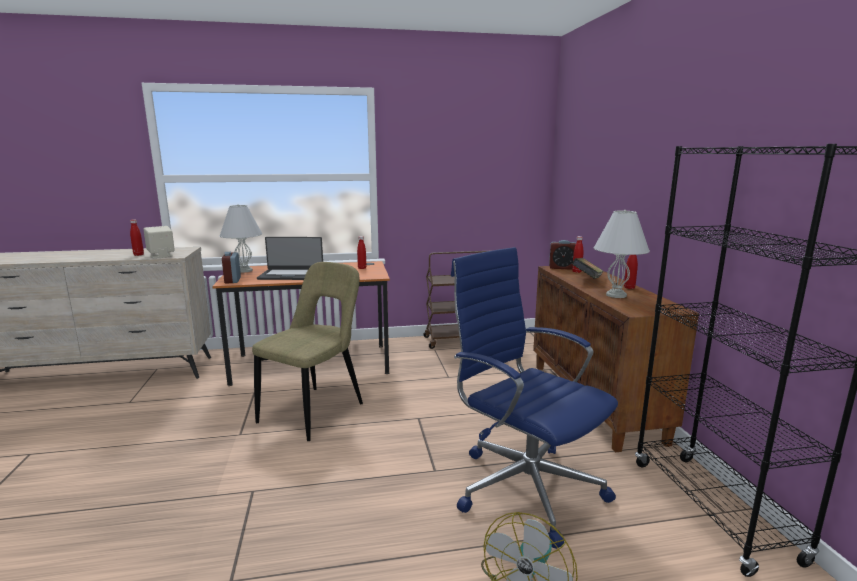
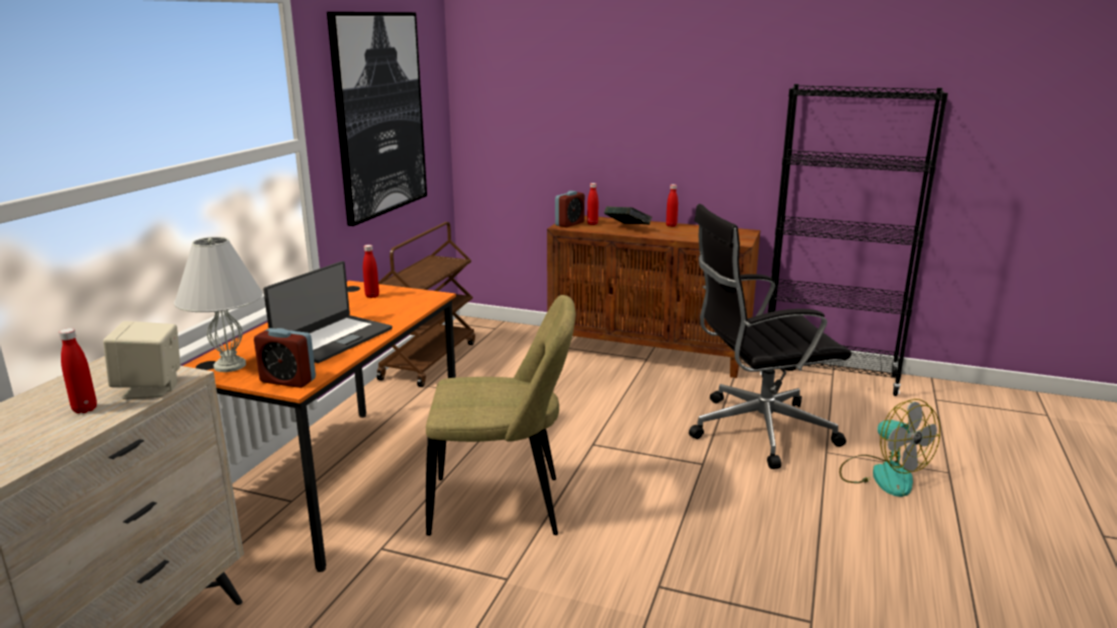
camera: 60 degrees left, 5 degrees up
(315, 411) = (503, 506): beige chair -> beige chair turned 120 degrees clockwise
(457, 168) = (379, 114): none -> picture
(524, 486) = (756, 430): blue office chair -> black office chair
(615, 295) = (688, 234): white table lamp -> none

